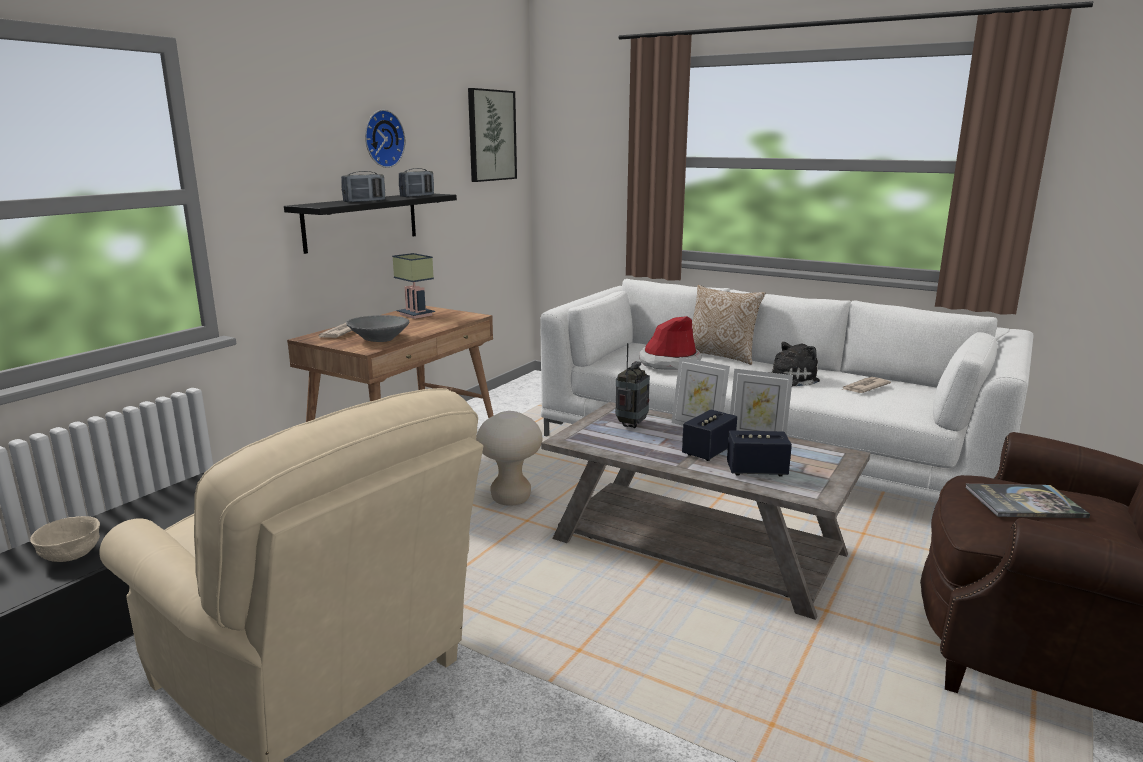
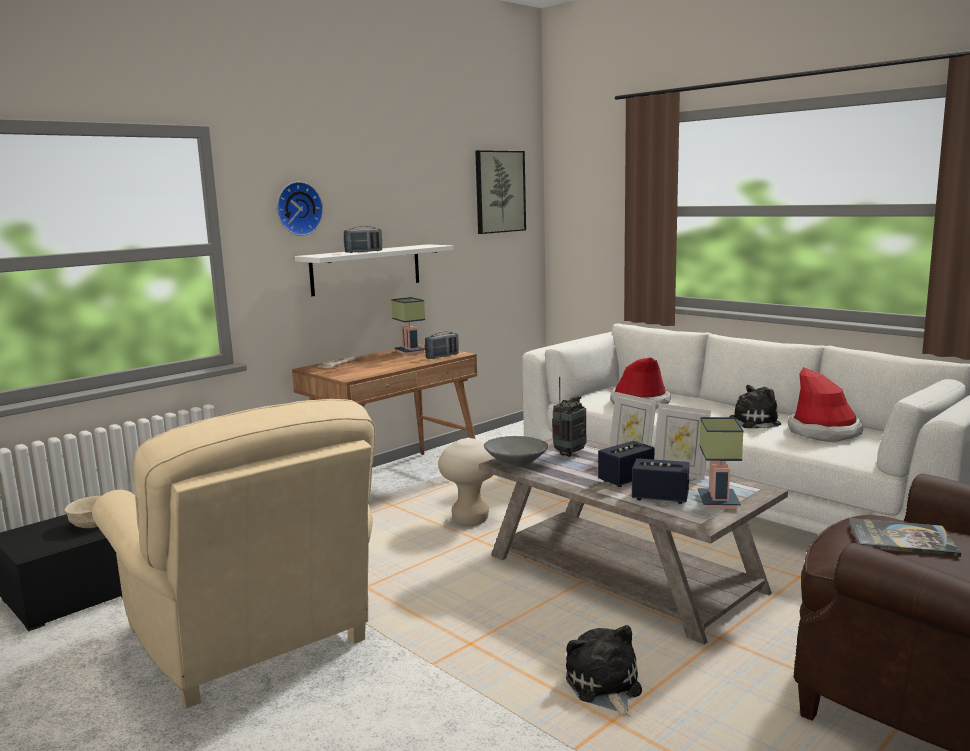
camera: 15 degrees right, 5 degrees down
(361, 221) = (366, 269): black shelf -> white shelf
(379, 339) = (365, 370): grey bowl -> grey bowl (516, 463)
(382, 139) = (388, 198): wall clock -> wall clock (298, 208)
(417, 196) = (416, 247): radio -> radio (442, 356)
(721, 356) = (698, 399): pillow -> none
(743, 683) = (604, 687): none -> plush toy
(812, 470) = (715, 501): none -> table lamp
(864, 387) = (824, 432): newspaper -> hat

